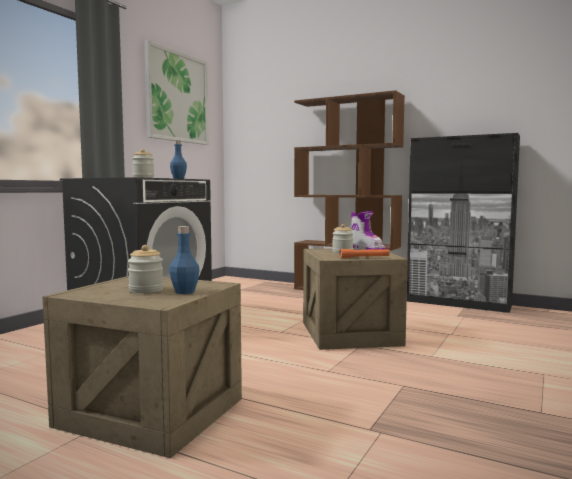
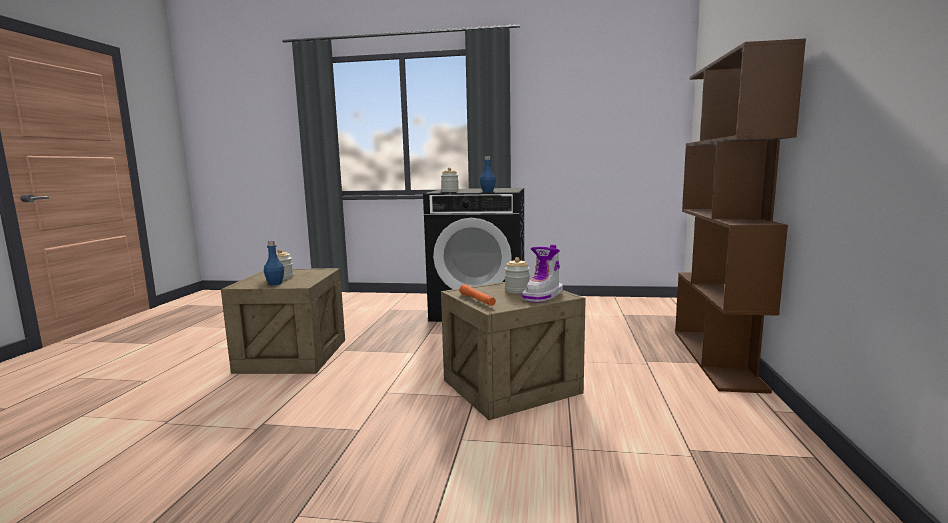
camera: 70 degrees right, 5 degrees up
(177, 97) = (604, 93): picture -> none
(458, 303) = (790, 448): black cabinet -> none

